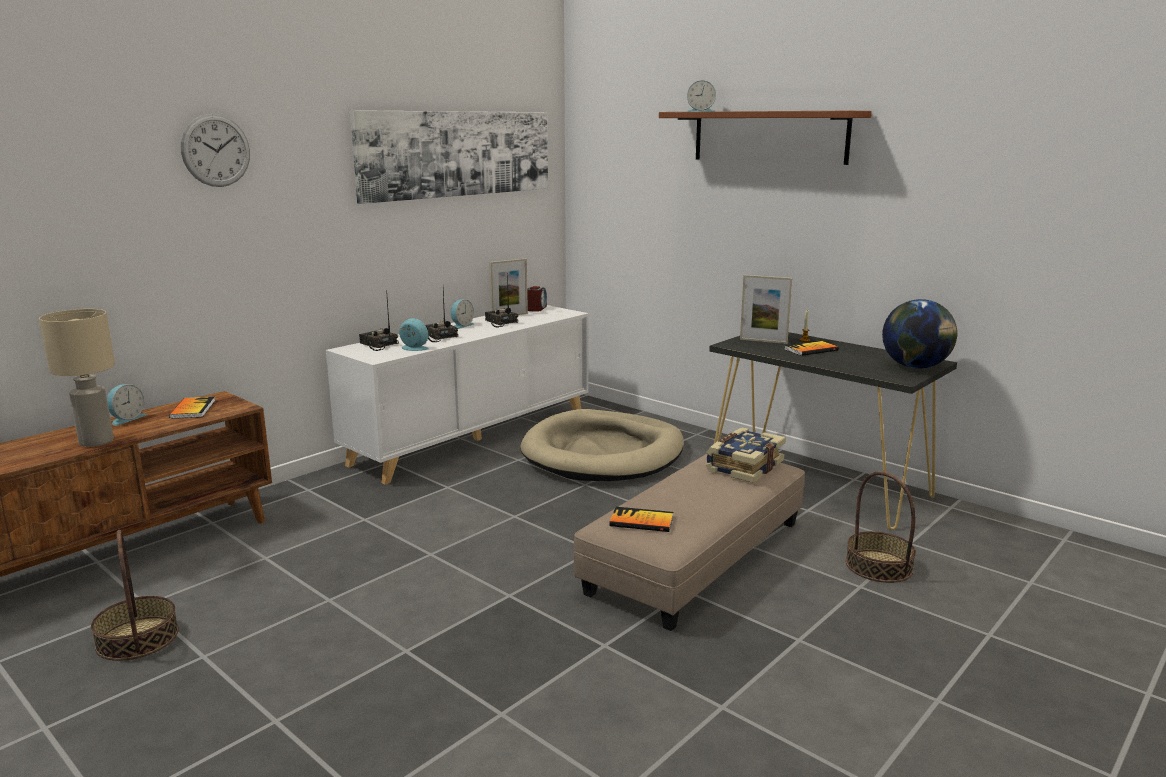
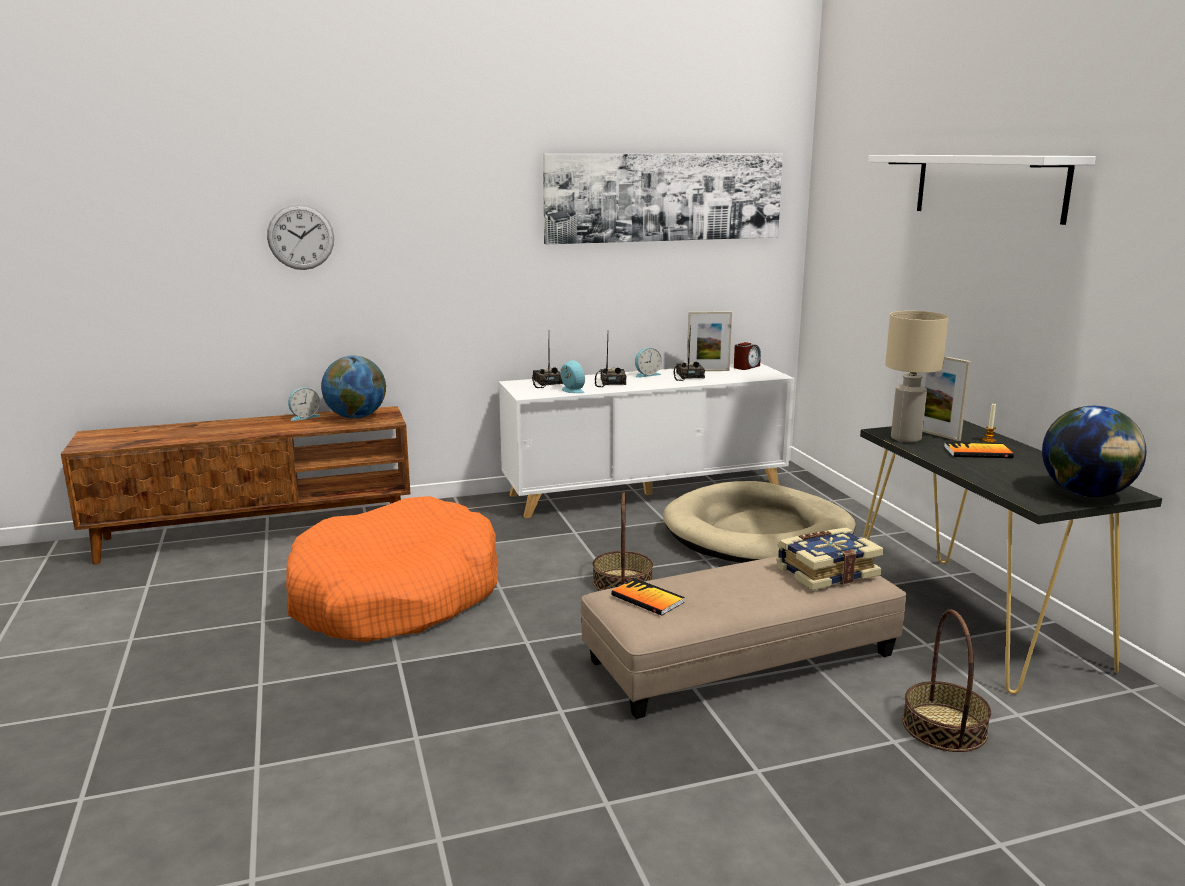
camera: 30 degrees right, 0 degrees up
(96, 442) = (264, 431): beige table lamp -> beige table lamp (906, 438)
(137, 638) = (237, 594): basket -> basket (622, 582)
(193, 409) = (356, 417): book -> globe
(216, 150) = (406, 191): wall clock -> wall clock (301, 237)
(331, 589) = (395, 596): none -> orange dog bed
(700, 111) = (916, 154): alarm clock -> none
(769, 136) = (988, 186): brown shelf -> white shelf

